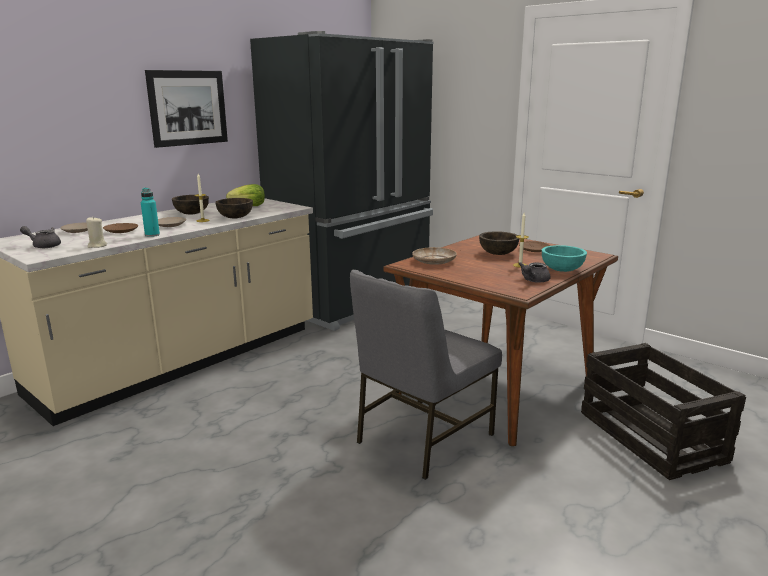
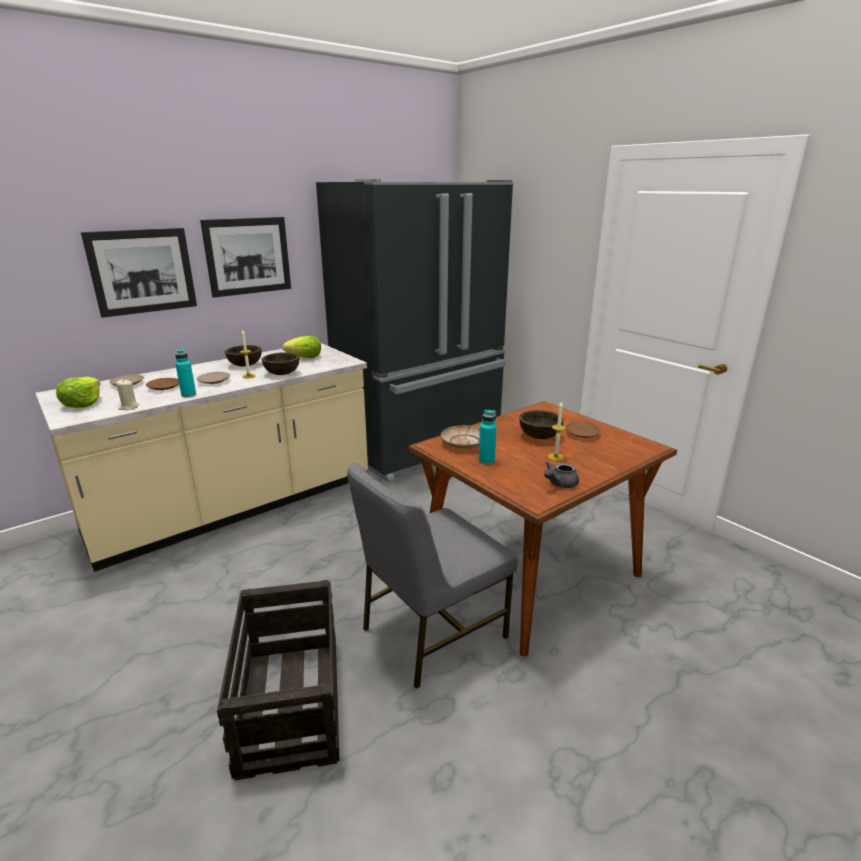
camera: 10 degrees right, 5 degrees up
(44, 246) = (83, 403): grey teapot -> lettuce
(89, 119) = (142, 271): none -> picture
(461, 271) = (486, 461): none -> turquoise bottle
(561, 270) = (600, 468): turquoise bowl -> none
(649, 436) = (683, 663): crate -> crate (290, 700)

